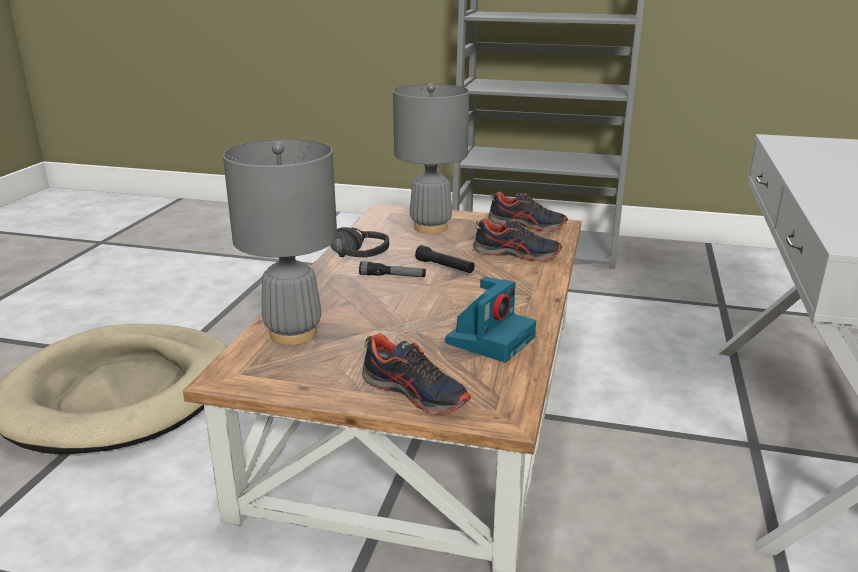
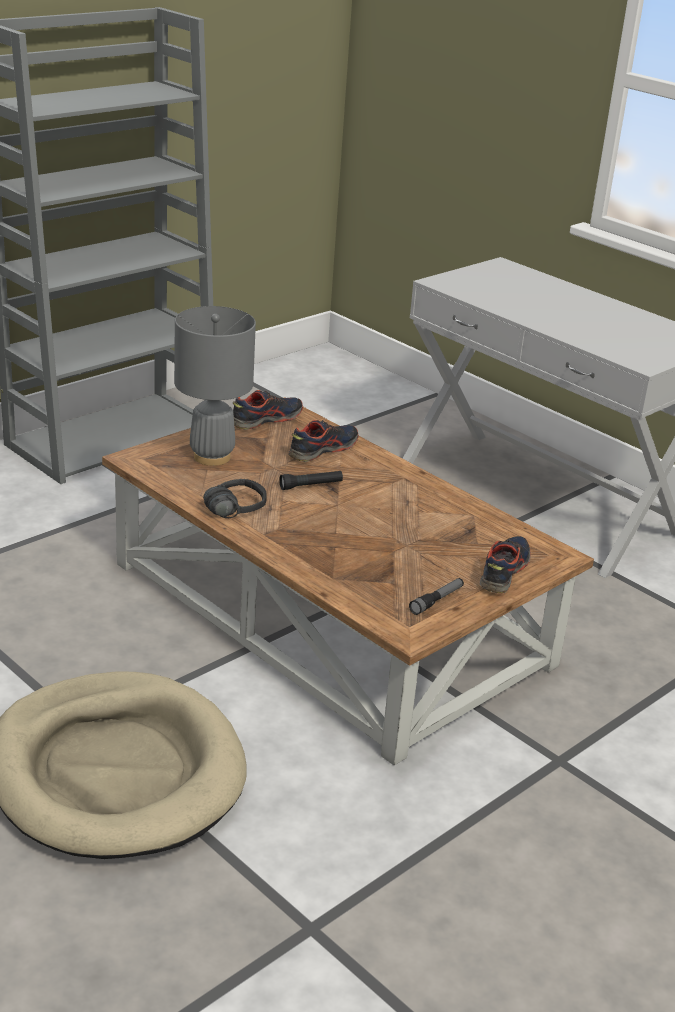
camera: 60 degrees left, 5 degrees up
(294, 333) = (364, 586): grey table lamp -> none
(392, 276) = (302, 512): flashlight -> flashlight (437, 601)
(415, 392) = (503, 572): shoe -> shoe turned 45 degrees counterclockwise
(490, 339) = (456, 519): camera -> none

